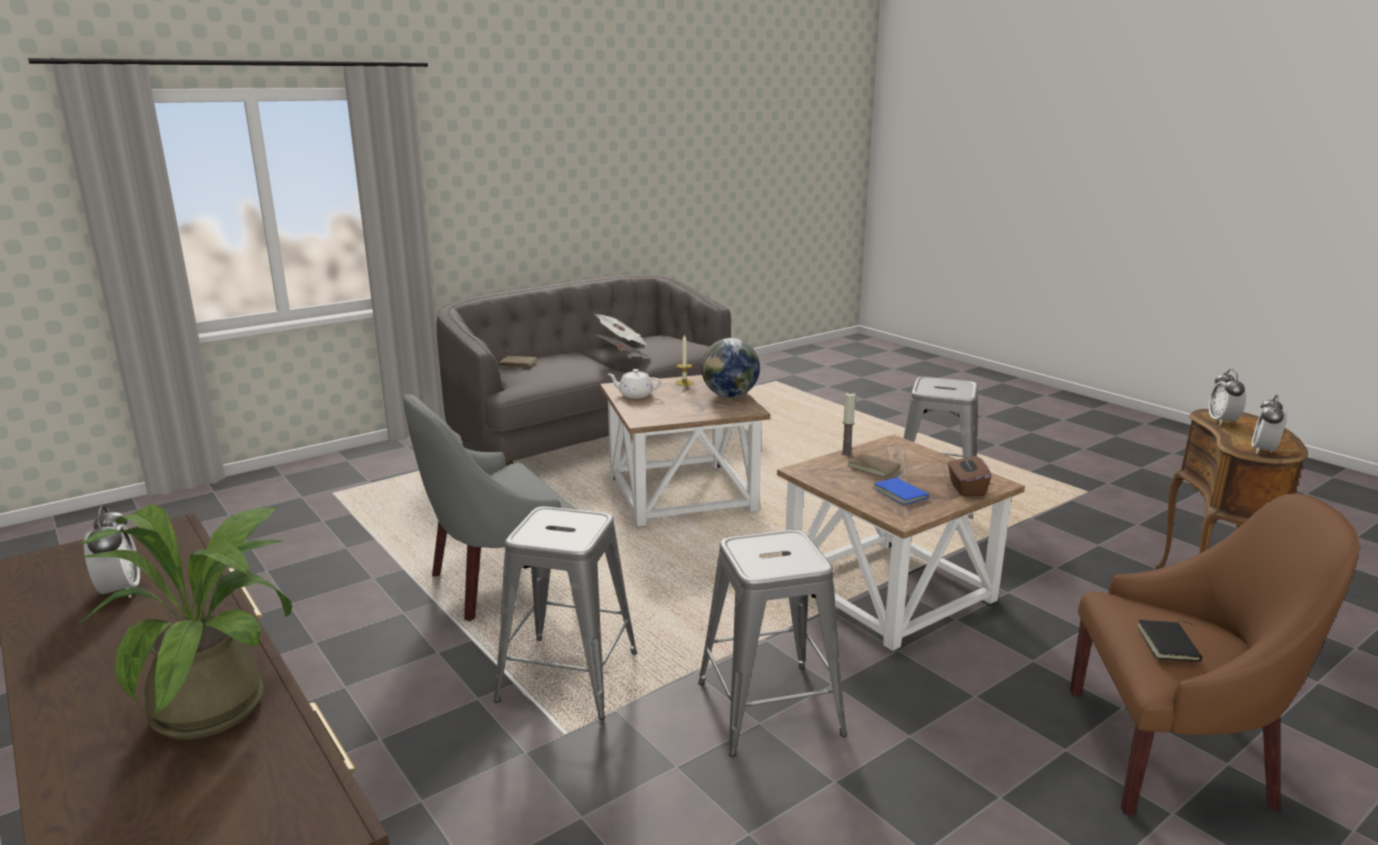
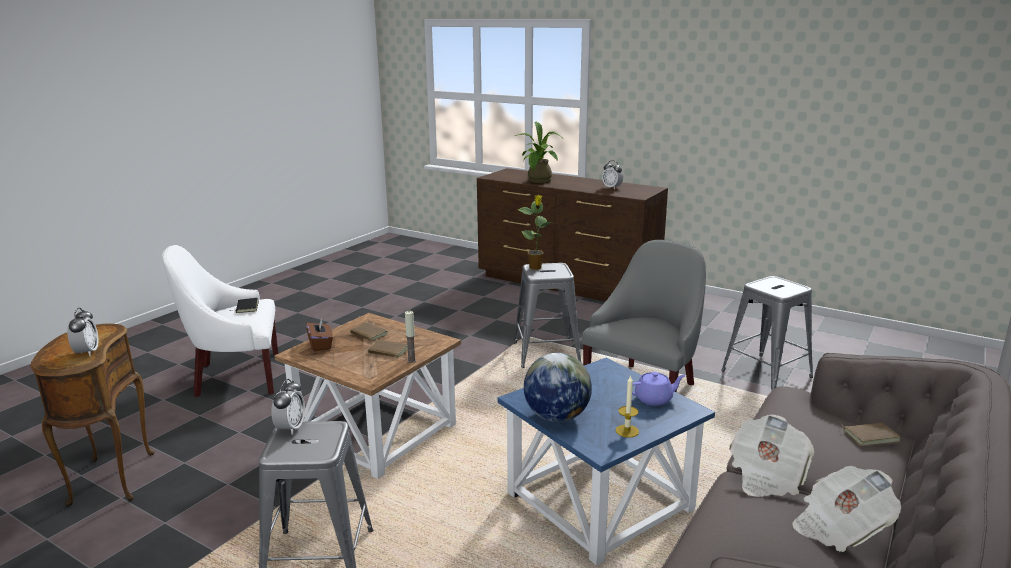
camera: 160 degrees right, 0 degrees up
(574, 536) = (536, 268): none -> potted plant
(634, 395) = (654, 399): white teapot -> purple teapot
(683, 494) = (597, 501): brown side table -> blue side table
(769, 707) = (438, 359): grey stool -> grey stool (766, 374)
(901, 493) = (368, 334): blue book -> brown book
(1174, 753) = (236, 376): brown armchair -> white armchair
(1264, 451) = (99, 327): alarm clock -> alarm clock (290, 428)

